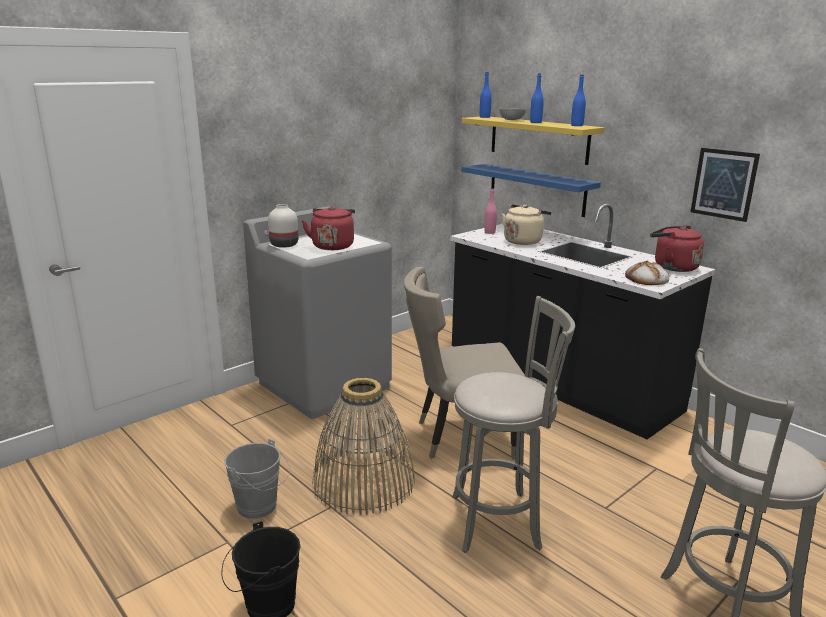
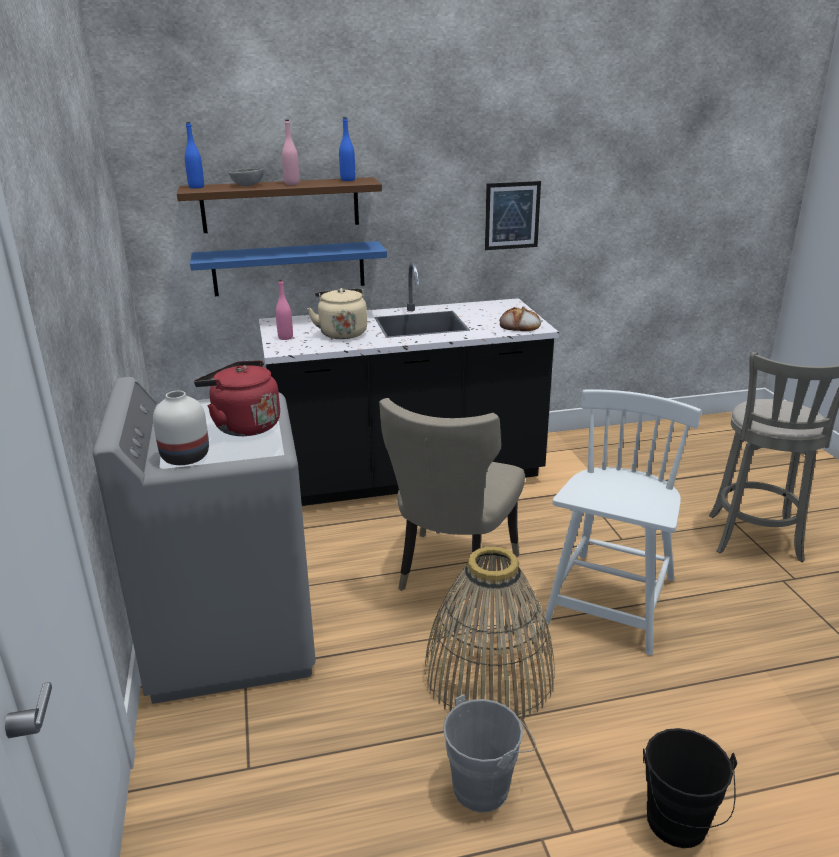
camera: 60 degrees left, 5 degrees up
(500, 521) = (611, 603): grey stool -> white chair
(535, 122) = (292, 183): blue bottle -> pink bottle
(538, 139) = (280, 205): yellow shelf -> brown shelf
(672, 267) = (498, 308): red kettle -> none

